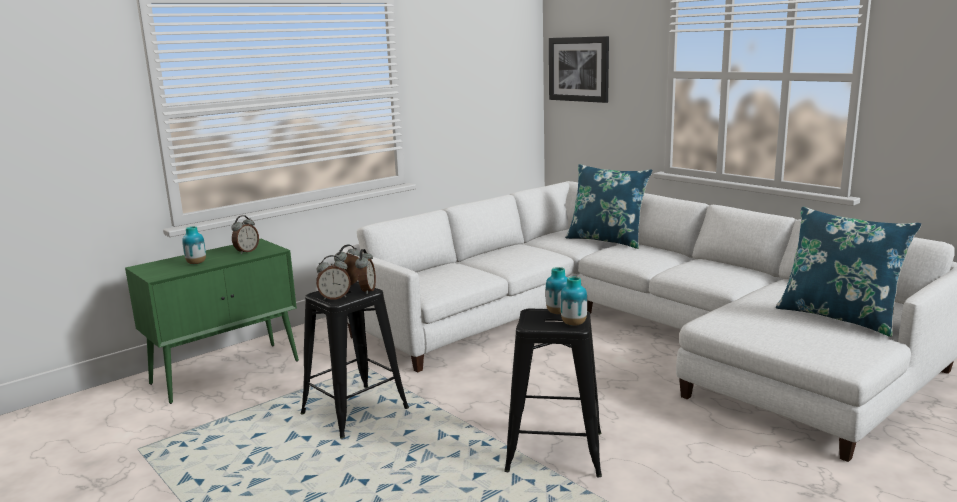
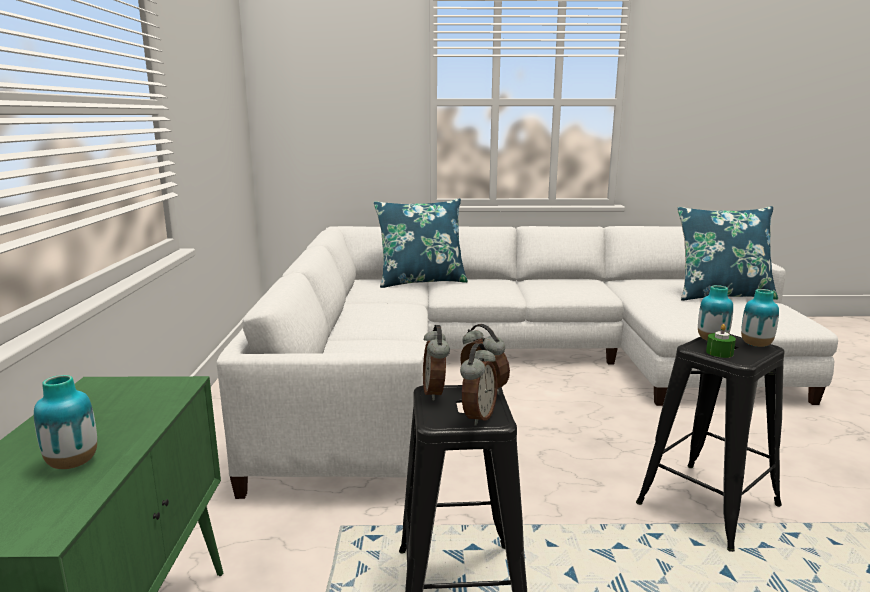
camera: 50 degrees left, 0 degrees up
(246, 251) = (127, 404): alarm clock -> none
(534, 318) = (719, 353): none -> green candle
(579, 69) = (306, 98): picture -> none

